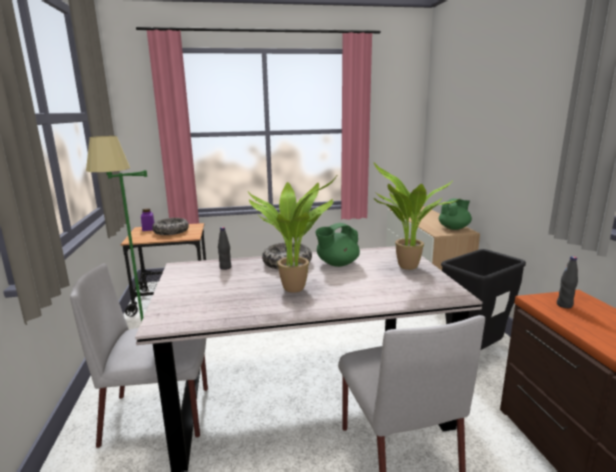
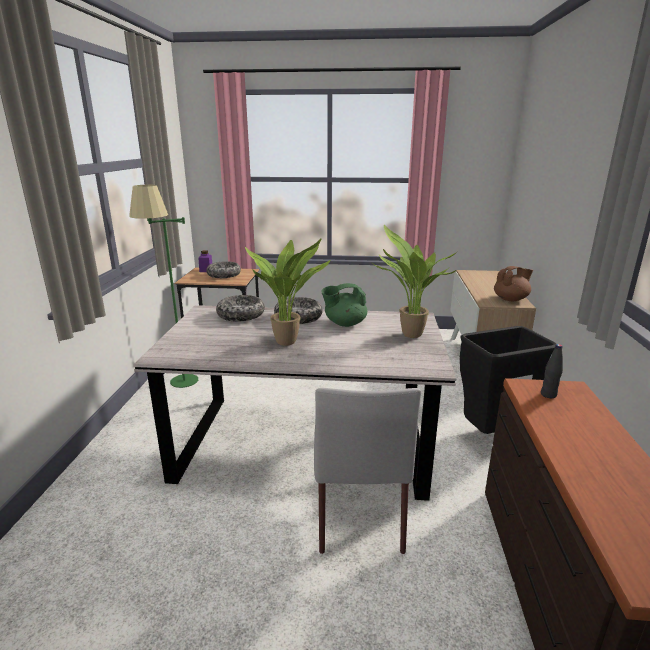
camera: 15 degrees right, 5 degrees up
(159, 415) = (173, 437): grey chair -> none
(225, 267) = (241, 315): black bottle -> bowl
(454, 228) = (511, 299): green teapot -> brown teapot

